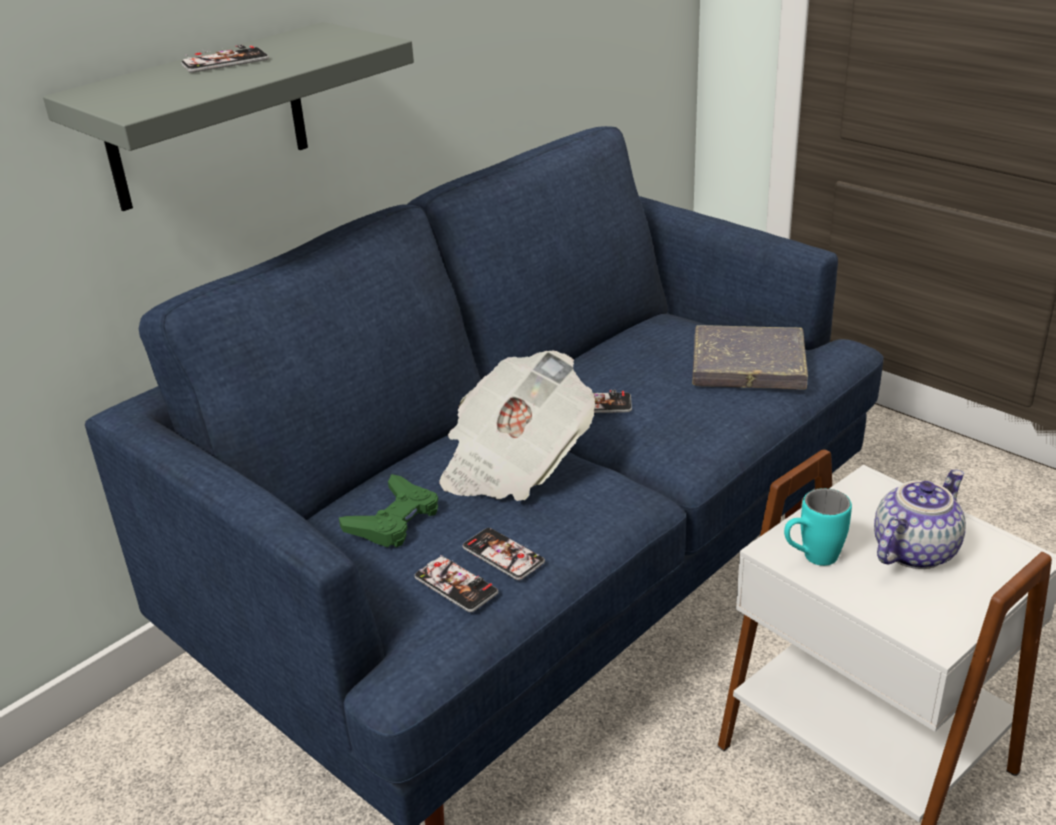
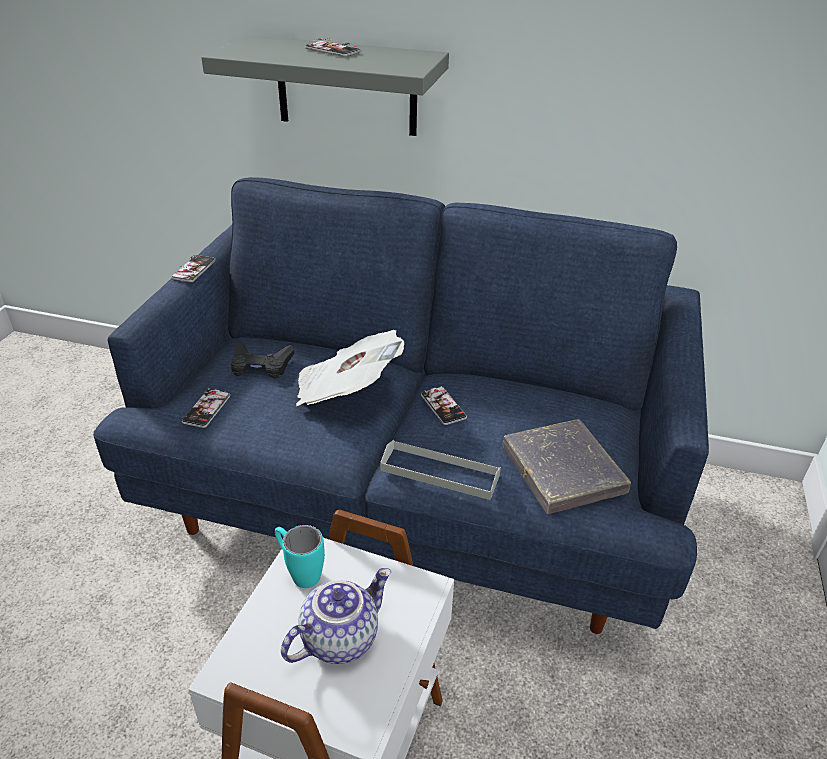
camera: 60 degrees right, 5 degrees up
(394, 520) = (261, 365): green game controller -> black game controller
(503, 555) = (243, 418): phone -> phone (194, 269)
(707, 434) = (440, 473): none -> grey tray
(913, 550) = (339, 637): teapot -> teapot turned 60 degrees counterclockwise

